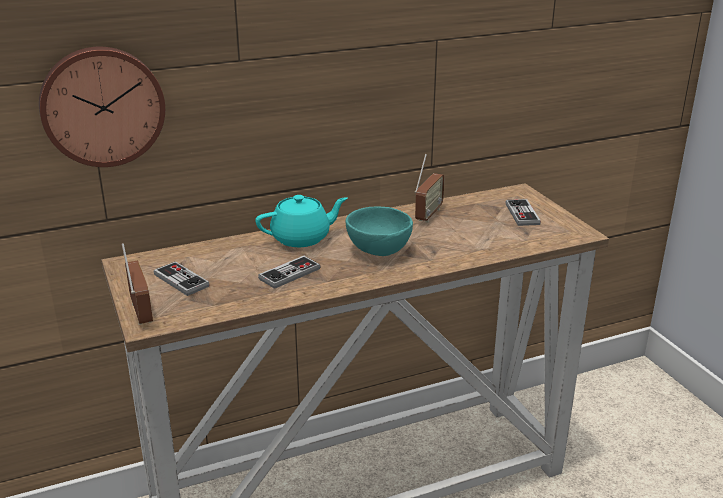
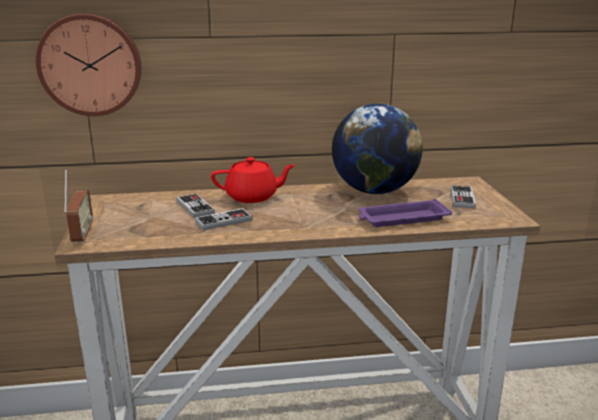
camera: 15 degrees right, 5 degrees down
(181, 280) = (132, 216): game controller -> game controller (195, 207)
(302, 238) = (253, 197): turquoise teapot -> red teapot
(379, 251) = (312, 213): turquoise bowl -> none
(428, 215) = (374, 191): radio -> globe
(474, 247) = (402, 218): none -> purple tray

